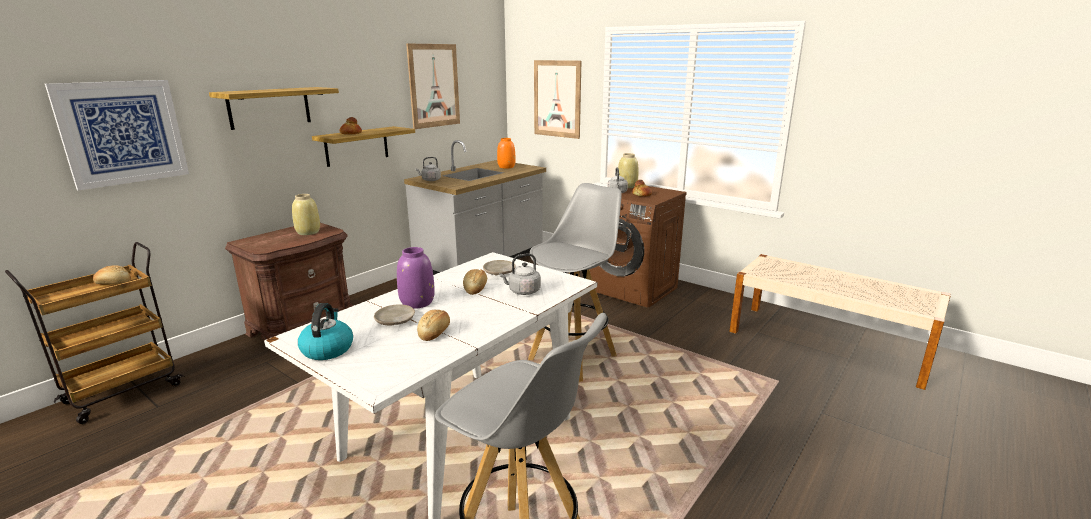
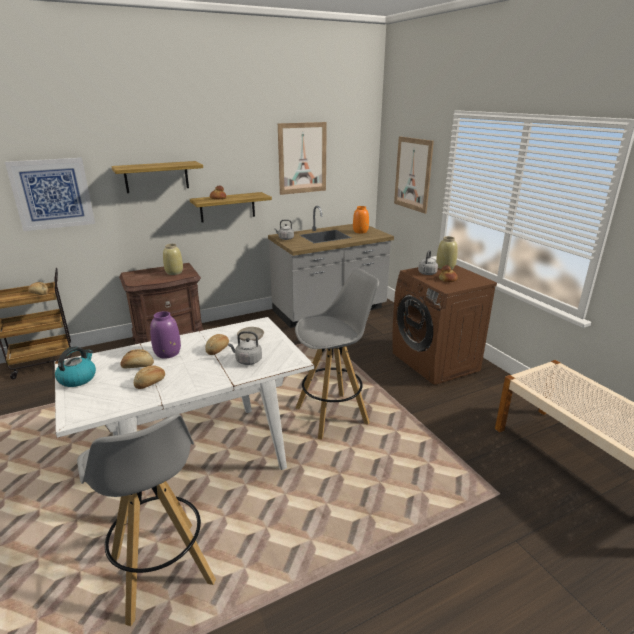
camera: 25 degrees right, 5 degrees up
(395, 321) = (138, 366): beige plate -> bread

